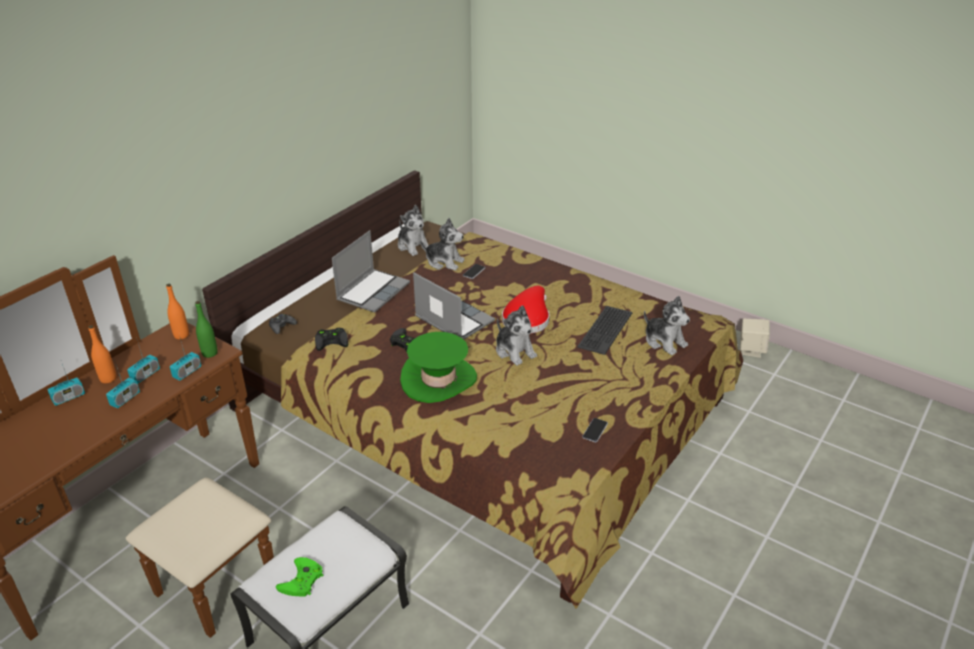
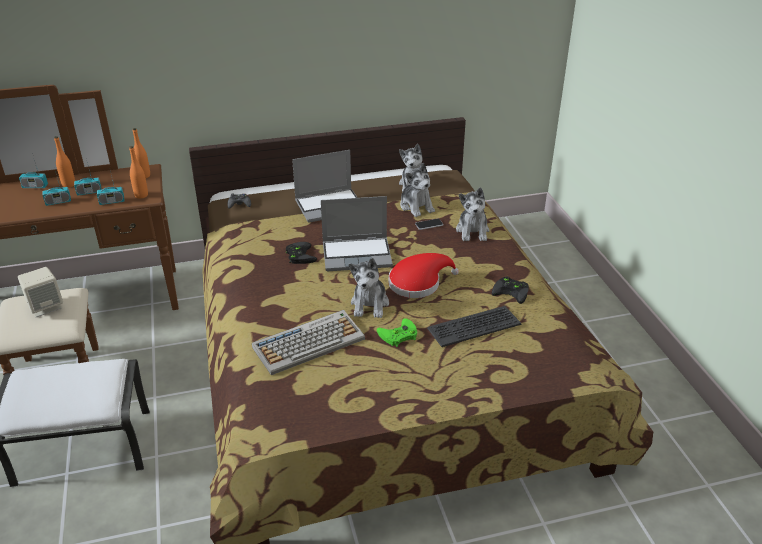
camera: 40 degrees right, 0 degrees up
(209, 353) = (141, 195): green bottle -> orange bottle
(302, 581) = (38, 391): green game controller -> green game controller (398, 336)
(332, 340) = (253, 229): black game controller -> black game controller (512, 291)
(438, 379) = (281, 296): green hat -> none
(453, 319) = (357, 255): laptop -> laptop turned 90 degrees clockwise
(511, 401) = (309, 342): none -> keyboard
(595, 430) = (341, 405): phone -> none
(664, 341) = (518, 366): plush toy -> plush toy (472, 231)
(751, 350) = (710, 446): beige speaker -> beige speaker (46, 307)

